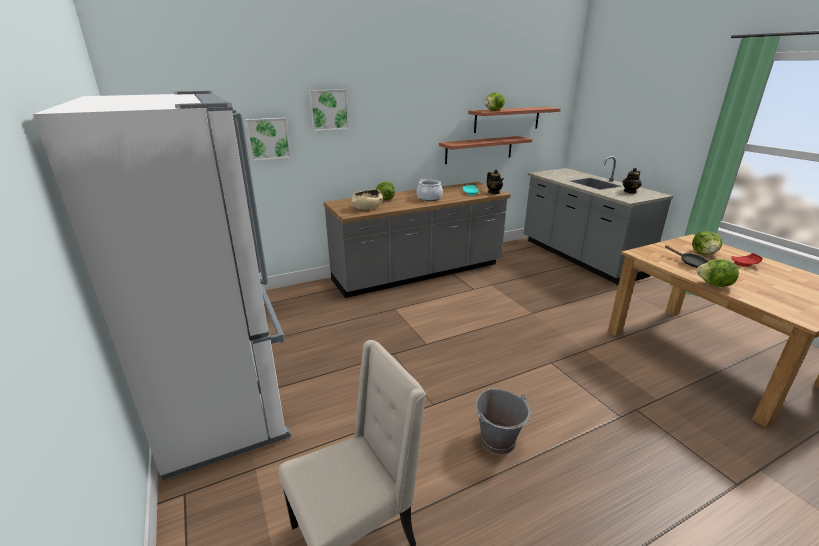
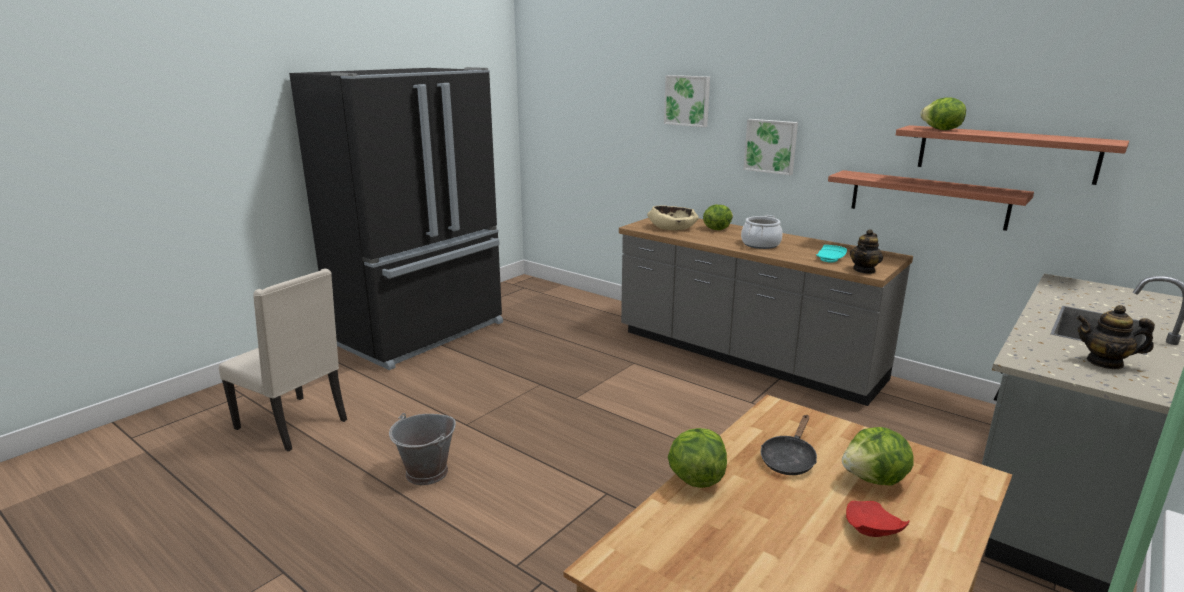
camera: 65 degrees right, 5 degrees down
(224, 399) = (422, 334): white fridge -> black fridge
(268, 138) = (623, 125): picture -> picture (771, 146)

